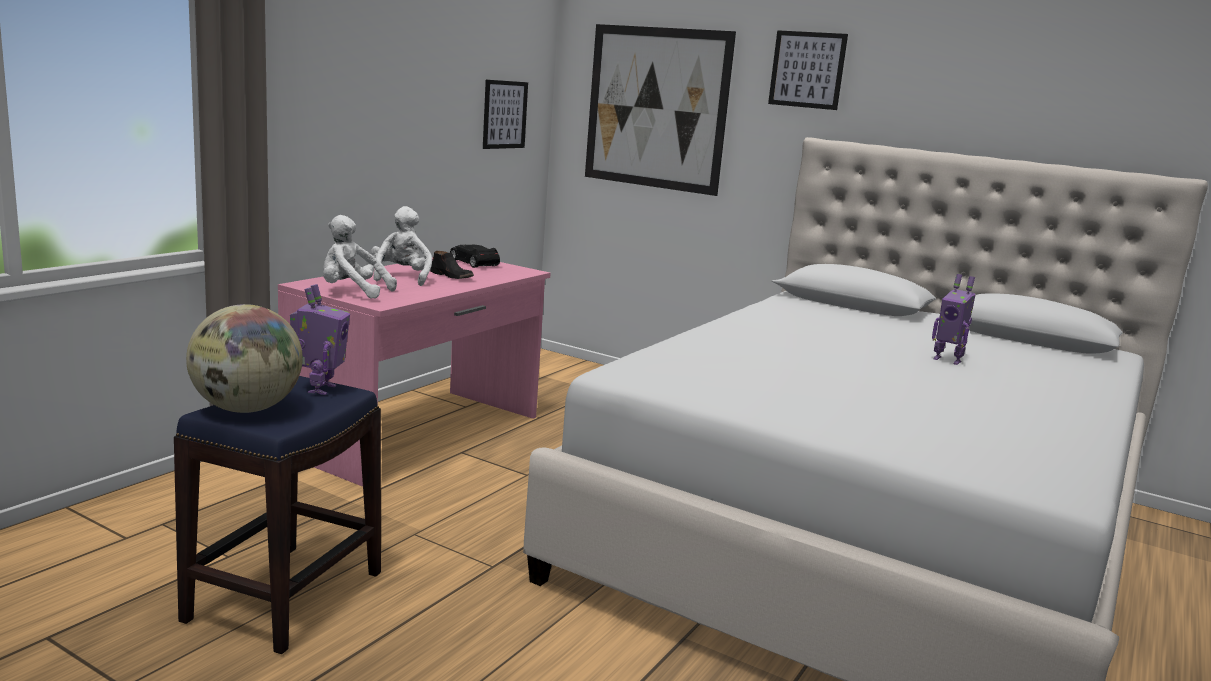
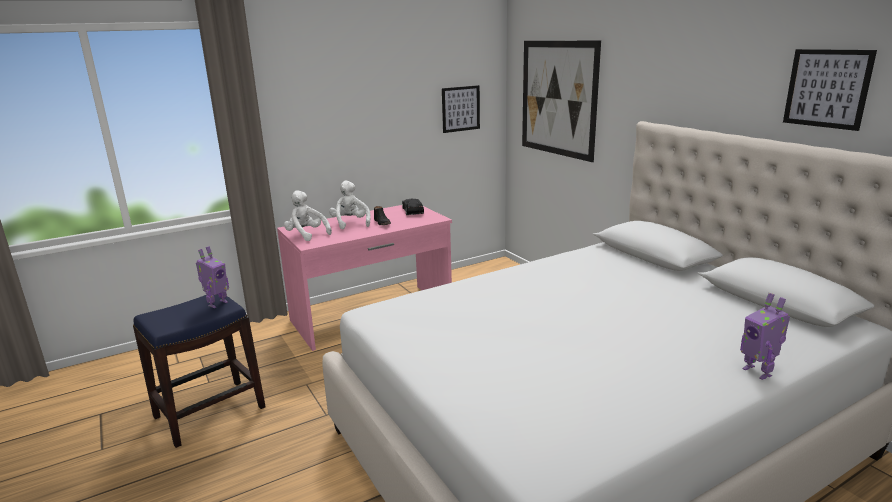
camera: 30 degrees right, 5 degrees up
(246, 409) = (165, 314): globe -> none
(401, 278) = (350, 223): white plush toy -> white plush toy turned 45 degrees counterclockwise
(807, 70) = (645, 67): picture -> picture (827, 88)
(947, 360) = (650, 320): toy robot -> toy robot (758, 372)

